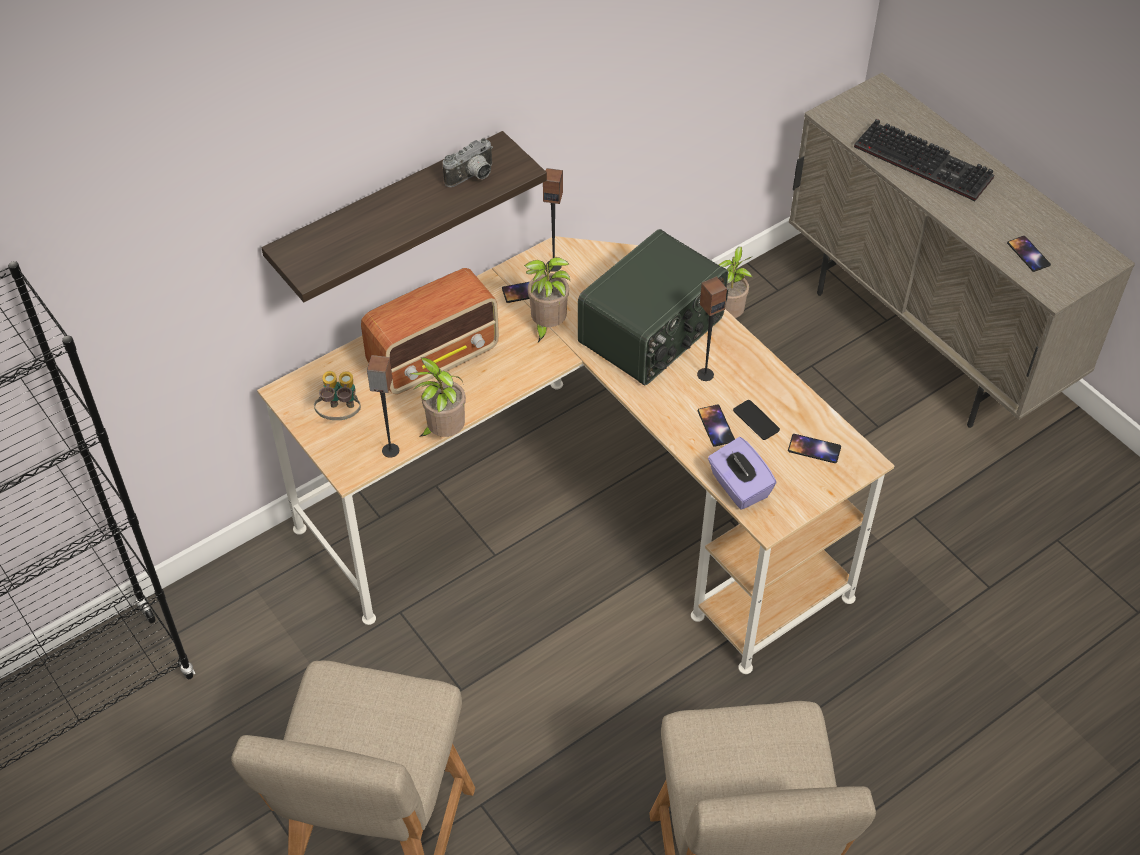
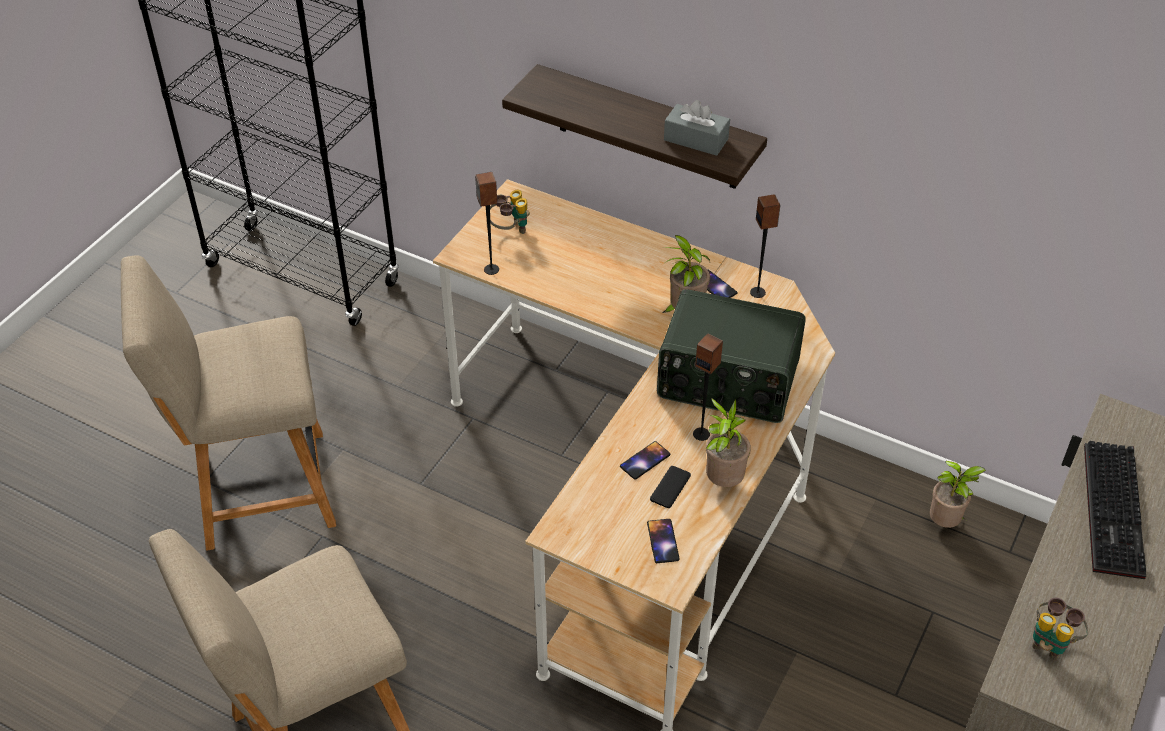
camera: 65 degrees right, 5 degrees down
(435, 358) = (602, 259): radio -> none
(443, 432) = (528, 292): potted plant -> potted plant (722, 481)
(472, 177) = (696, 139): camera -> grey tissue box
(739, 487) = (583, 499): purple tissue box -> none
(1028, 254) = (1051, 642): phone -> binoculars

